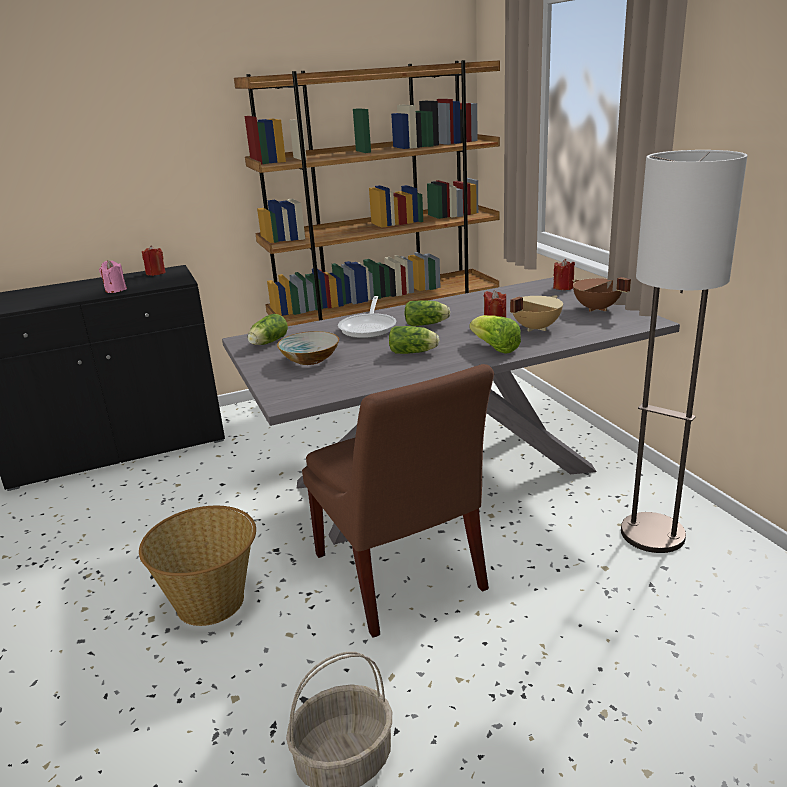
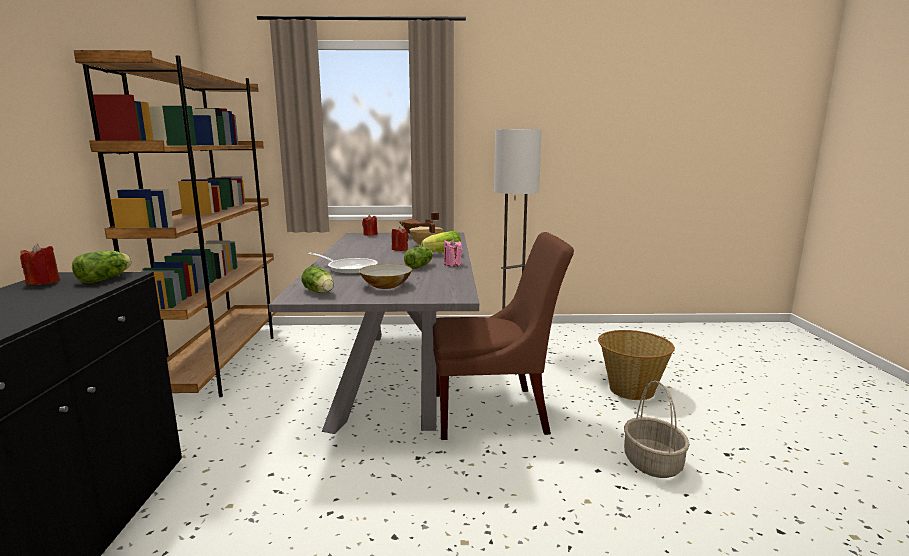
camera: 70 degrees left, 10 degrees down
(115, 290) = (62, 298): pink candle -> pink candle (452, 264)
(211, 601) = (464, 501): basket -> basket (631, 389)
(427, 324) = (373, 258): lettuce -> lettuce (107, 278)

